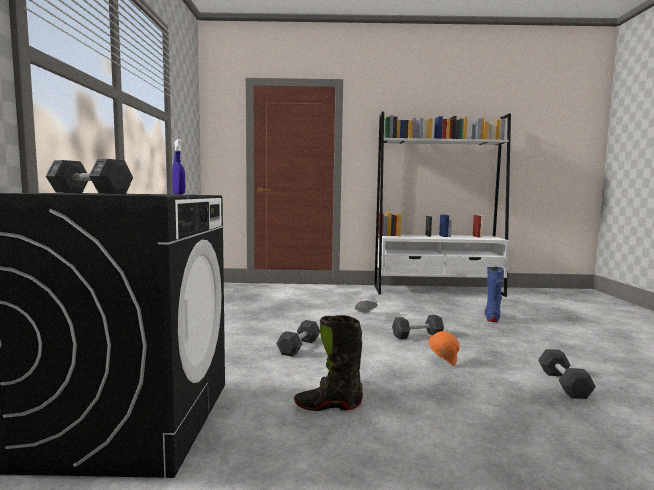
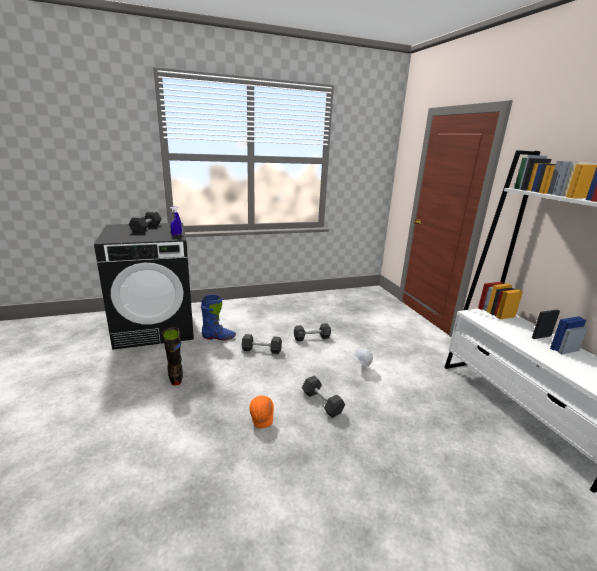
camera: 70 degrees right, 15 degrees up
(492, 318) = (435, 463): blue boot -> blue boot (218, 337)
(563, 384) = (237, 506): black dumbbell -> black dumbbell (311, 338)

